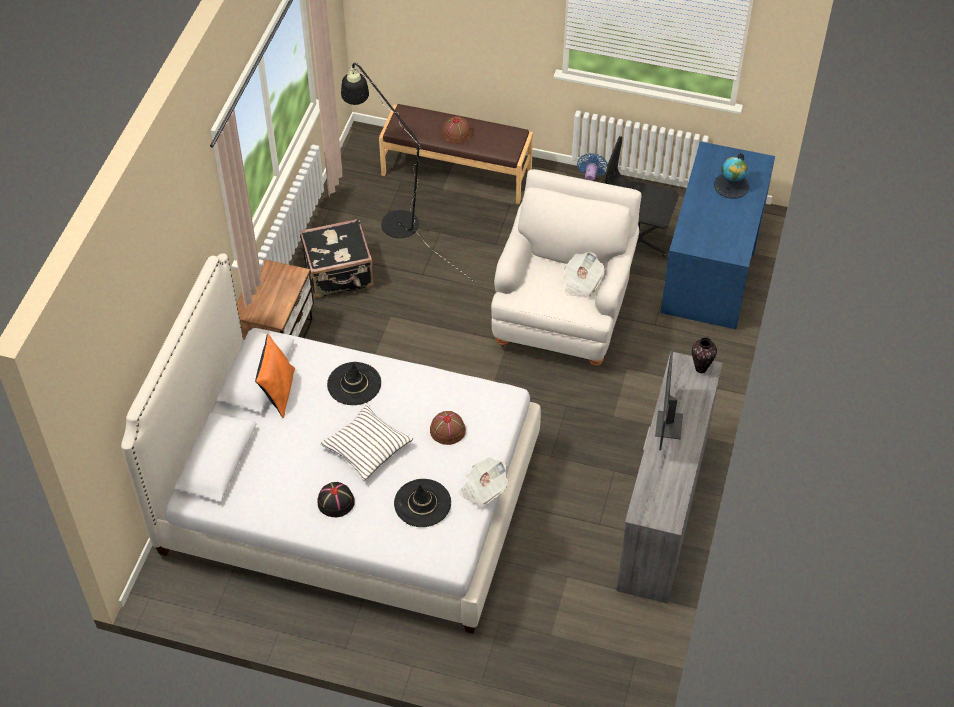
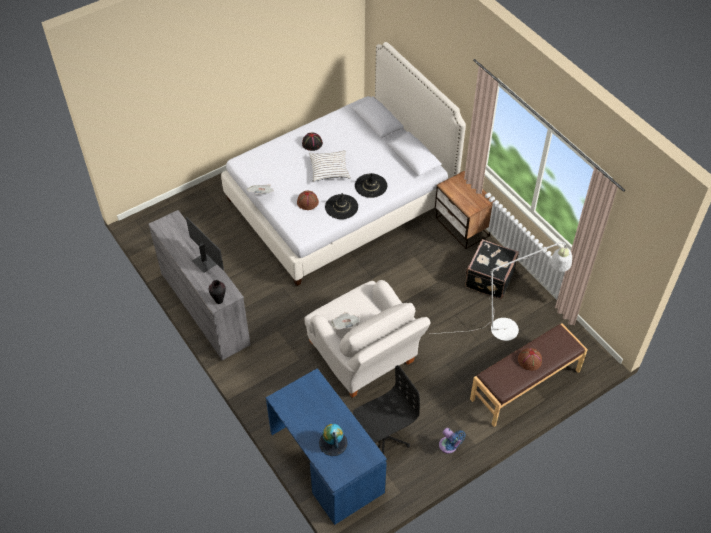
camera: 130 degrees right, 0 degrees up
(278, 392) = (394, 158): orange pillow -> none
(392, 219) = (512, 328): black floor lamp -> white floor lamp
(422, 503) = (278, 168): black hat -> black hat (341, 207)

